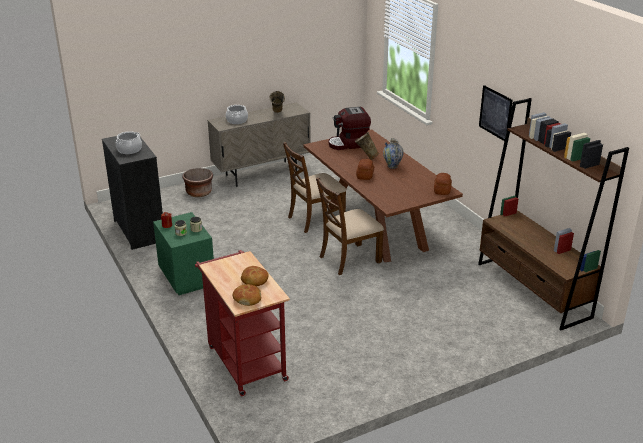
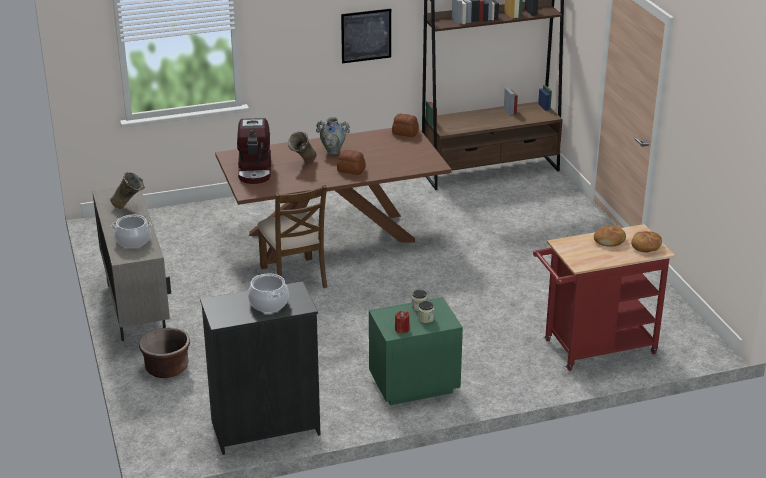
camera: 80 degrees left, 0 degrees up
(349, 259) = (401, 263): brown chair -> none

